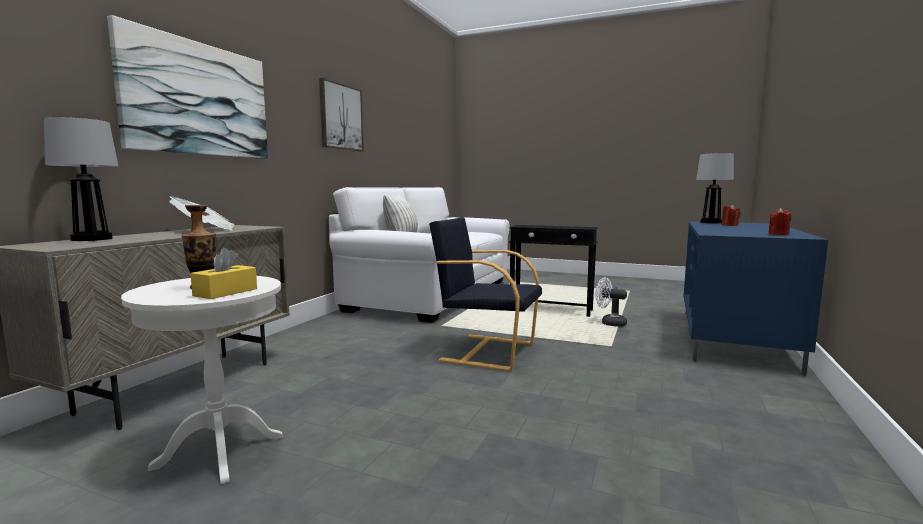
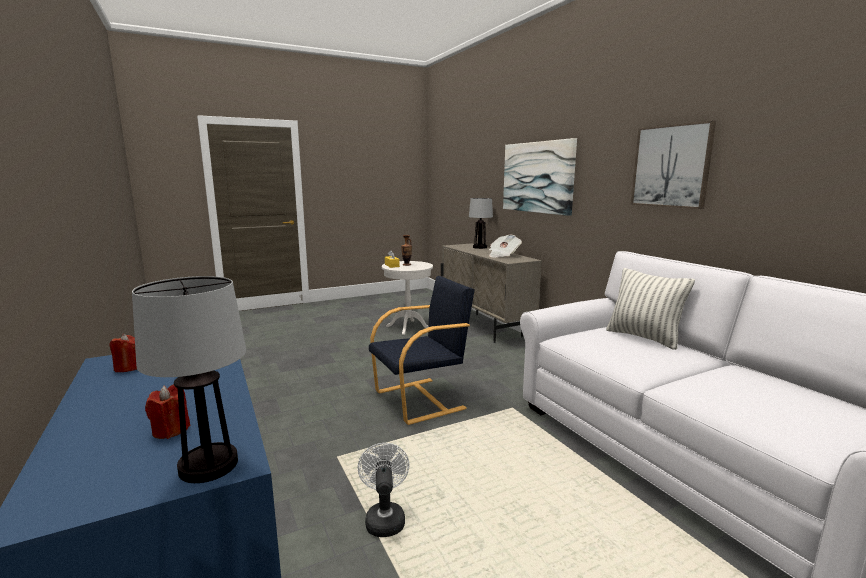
camera: 130 degrees right, 5 degrees up
(551, 310) = (498, 511): black side table -> none
(609, 323) = (384, 518): white fan -> white fan turned 75 degrees counterclockwise

